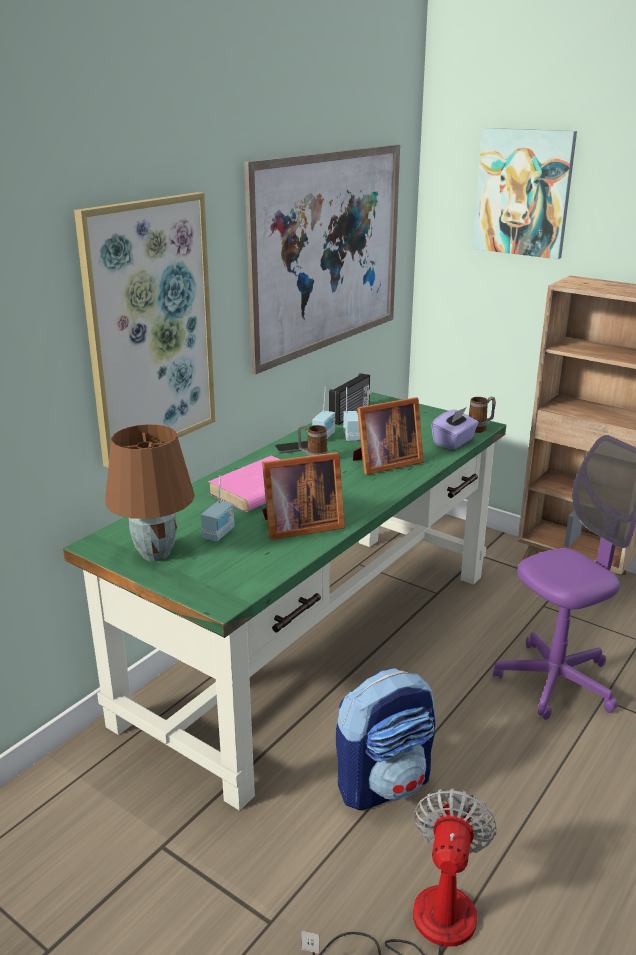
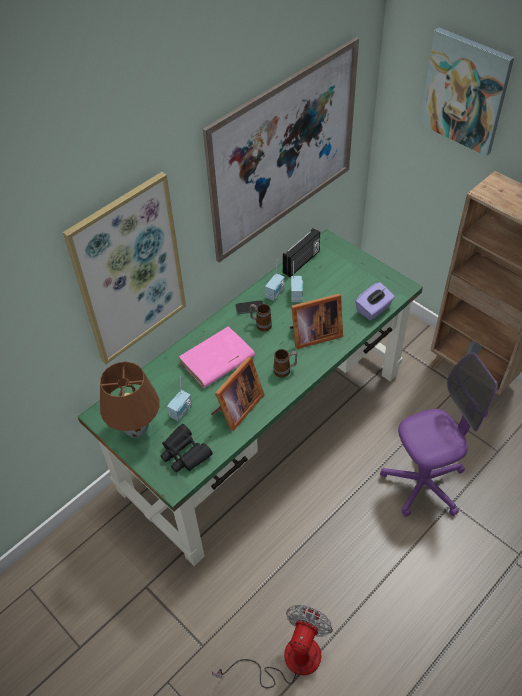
camera: 10 degrees right, 25 degrees up
(232, 571) = (185, 453): none -> black binoculars
(299, 526) = (236, 408): picture frame -> picture frame turned 45 degrees counterclockwise
(384, 783) = (287, 556): backpack -> none
(480, 429) = (400, 292): mug -> mug (285, 371)

